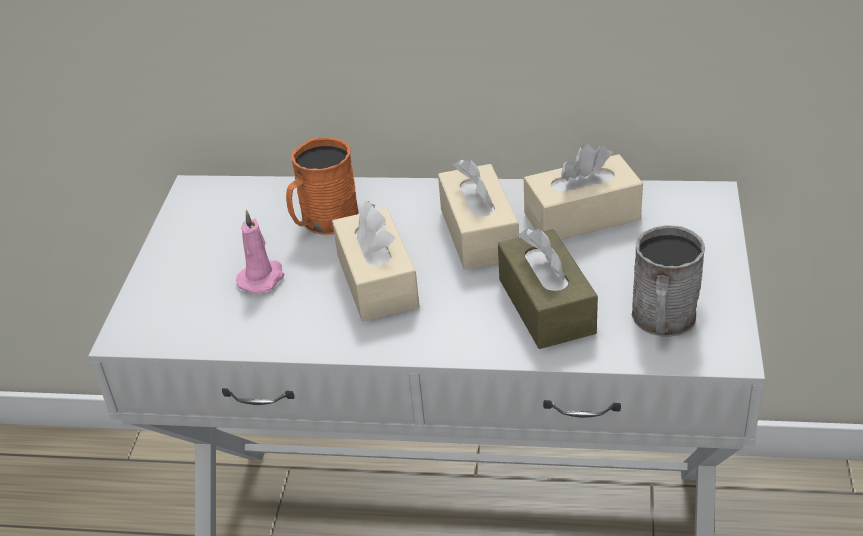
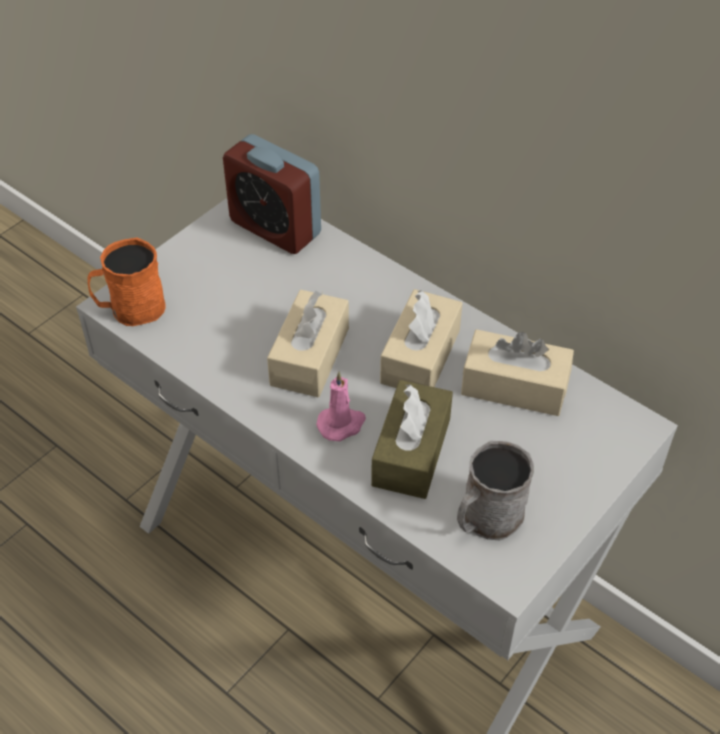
camera: 30 degrees right, 10 degrees up
(240, 201) = (275, 228): none -> alarm clock
(262, 278) = (234, 307): pink candle -> pink candle (342, 424)
(324, 221) = (318, 280): orange mug -> orange mug (130, 309)

